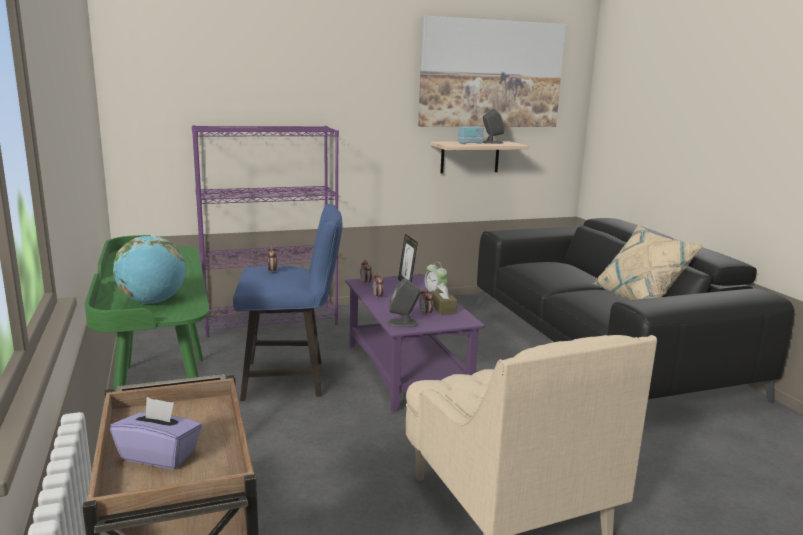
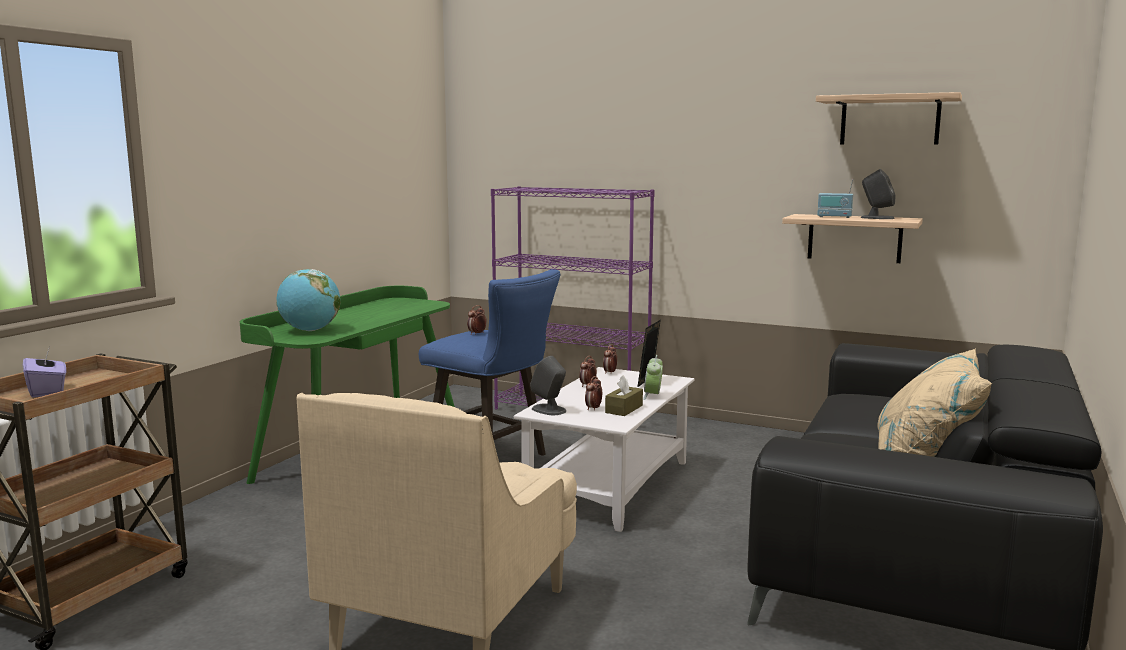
camera: 45 degrees right, 5 degrees down
(407, 371) = (609, 486): purple coffee table -> white coffee table
(491, 74) = (889, 120): picture -> shelf

